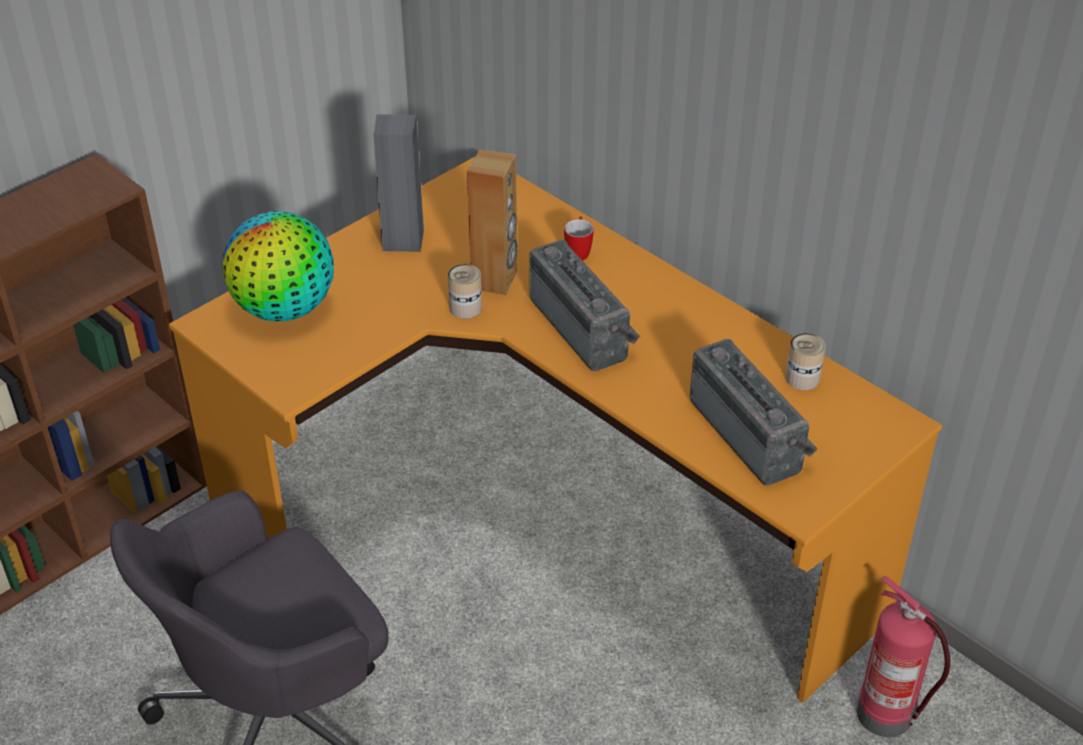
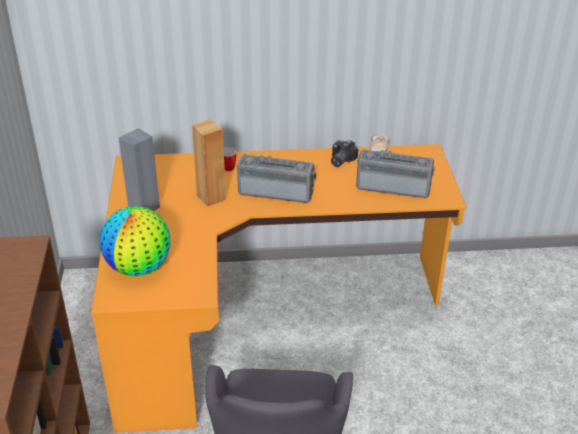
camera: 50 degrees left, 5 degrees down
(465, 308) = (218, 214): can -> none
(741, 344) = (340, 160): none -> camera
(887, 715) = (466, 287): fire extinguisher -> none

